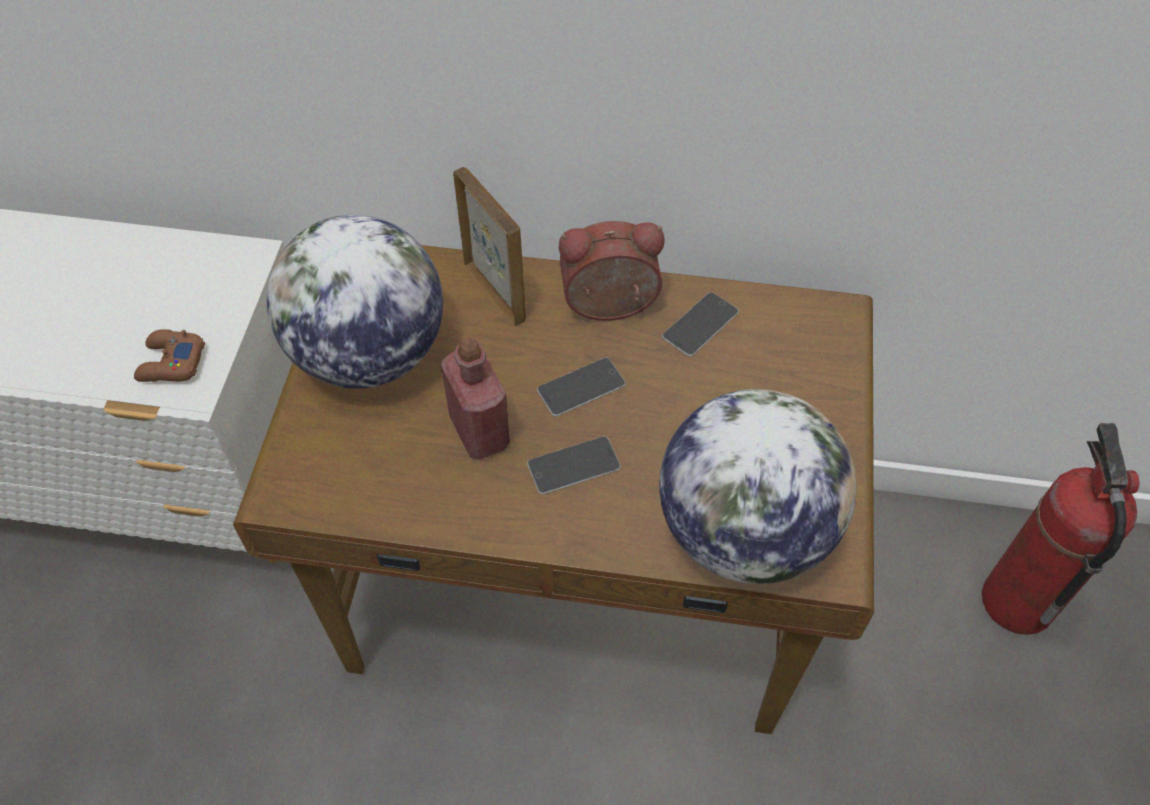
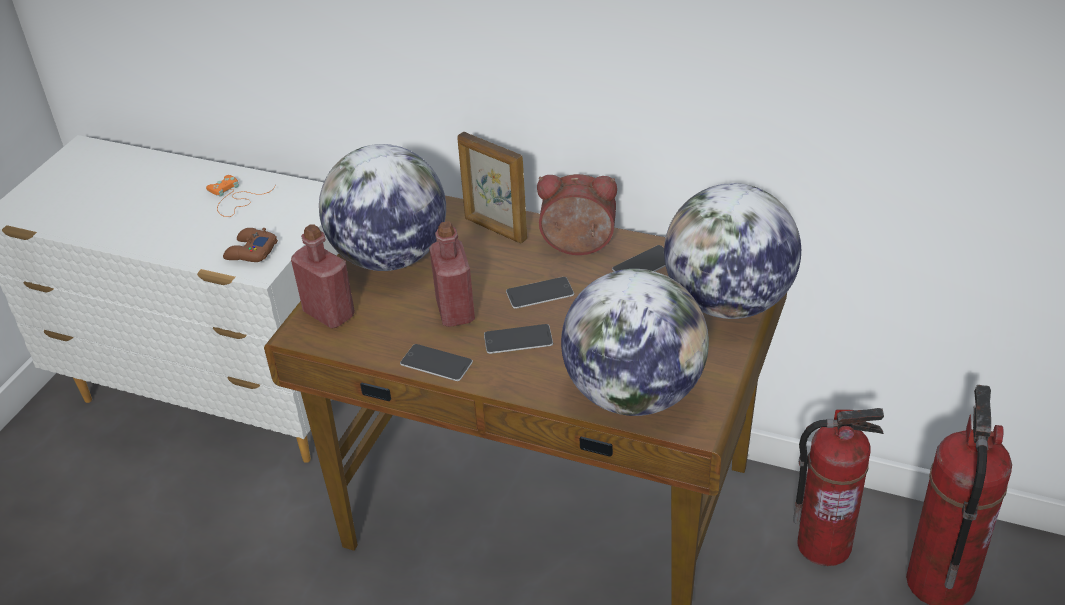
camera: 15 degrees right, 15 degrees down
(124, 278) = (234, 199): none -> orange game controller
(310, 459) = (329, 314): none -> red bottle
(477, 519) = (436, 363): none -> phone
(495, 292) = (495, 229): picture frame -> picture frame turned 150 degrees clockwise
(819, 371) = (728, 303): none -> globe
(888, 574) = (824, 544): none -> fire extinguisher

